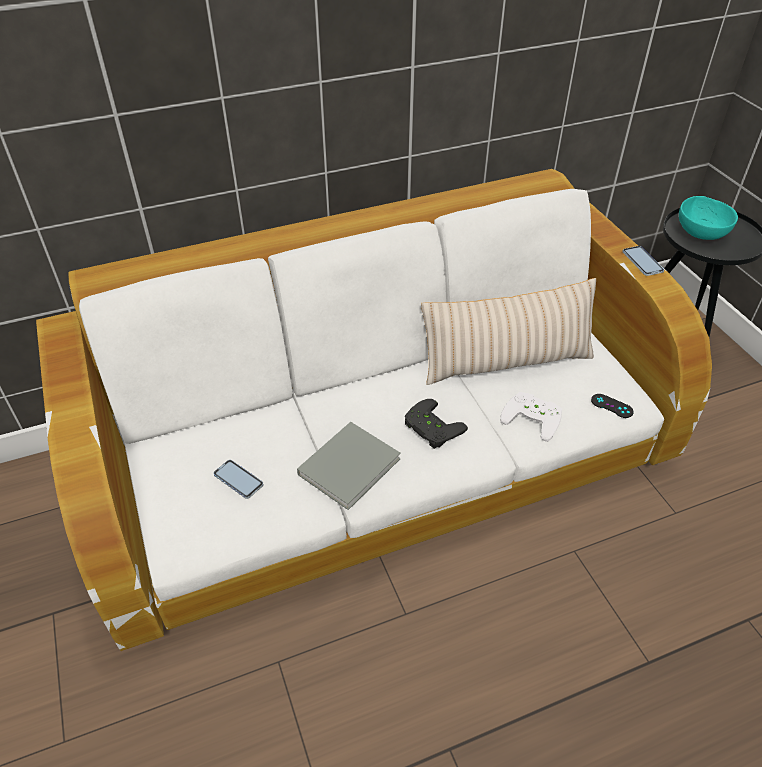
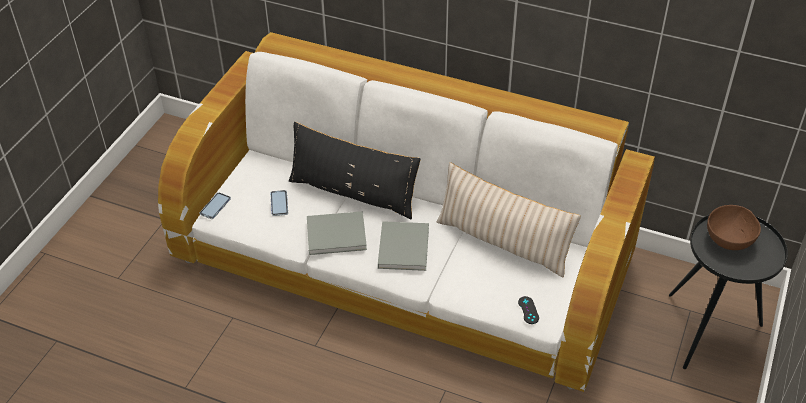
camera: 45 degrees right, 0 degrees up
(308, 412) = (353, 193): none -> black pillow
(430, 428) = (403, 246): black game controller -> grey book
(533, 416) = (472, 282): white game controller -> none
(642, 262) = (617, 223): phone -> phone (215, 206)
(701, 232) = (730, 239): turquoise bowl -> brown bowl

